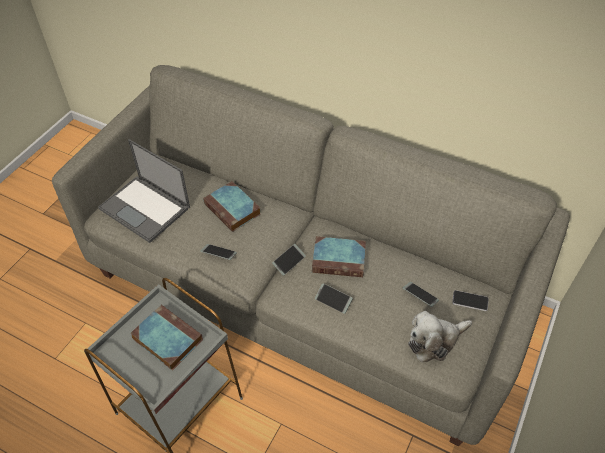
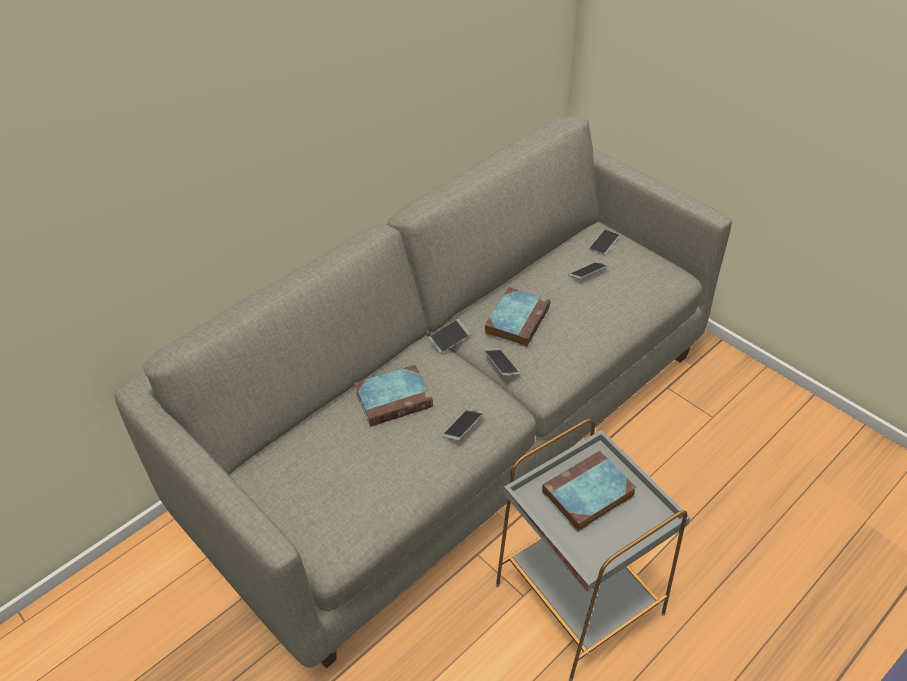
camera: 70 degrees left, 5 degrees down
(146, 208) = (344, 495): laptop -> none
(333, 300) = (570, 339): phone -> phone (449, 339)
(434, 341) = (642, 280): plush toy -> none

